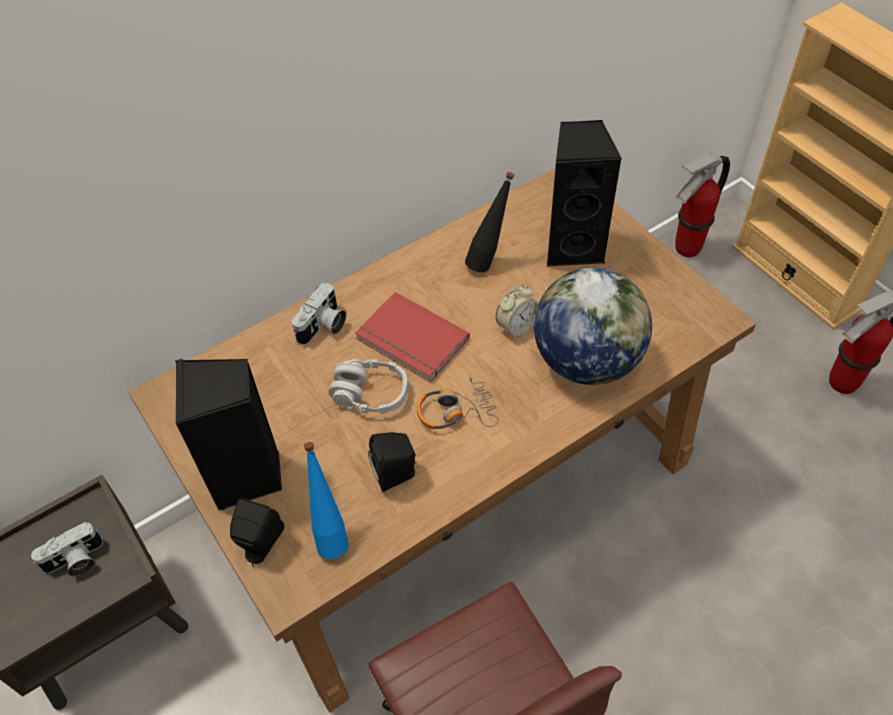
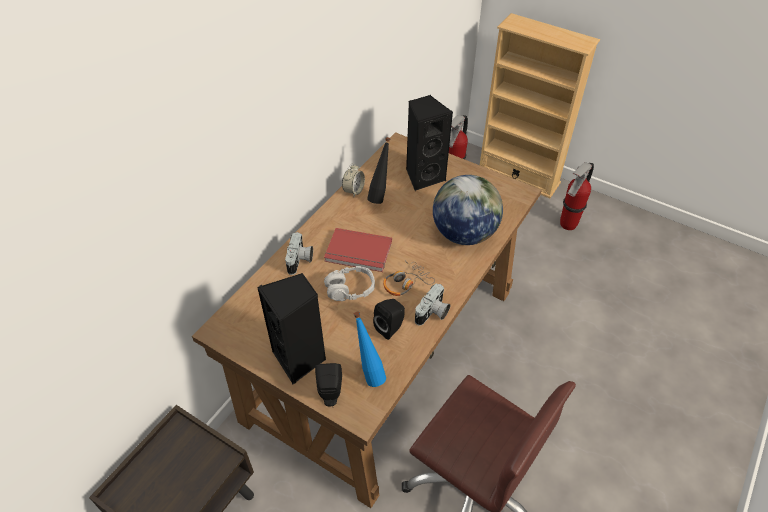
camera: 25 degrees left, 5 degrees down
(76, 561) = (184, 464): camera -> camera (433, 313)
(517, 326) = (415, 227): alarm clock -> alarm clock (353, 191)

